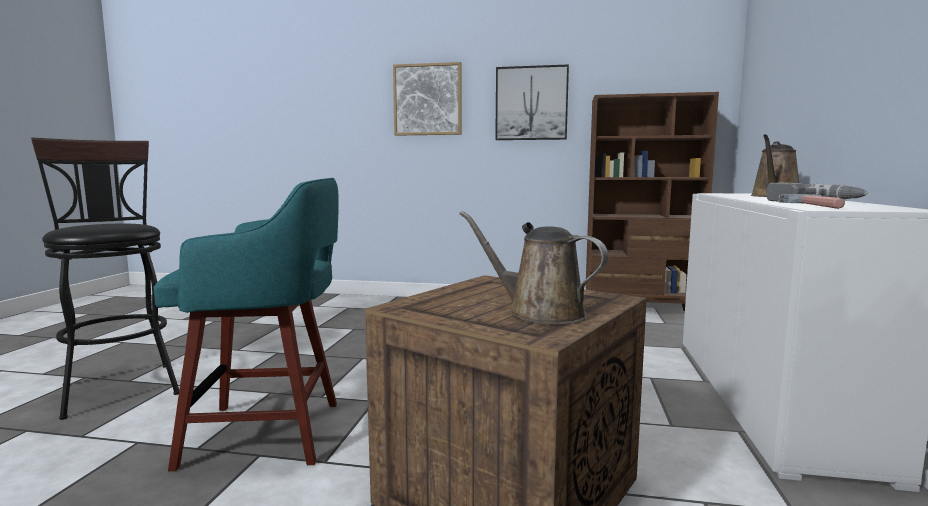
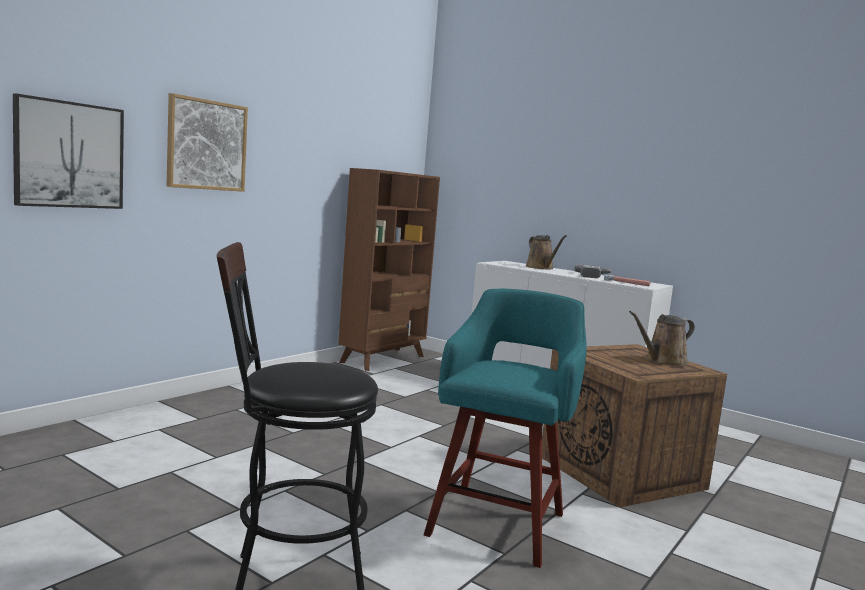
camera: 65 degrees left, 0 degrees up
(531, 103) = (303, 163): picture -> picture (69, 155)

